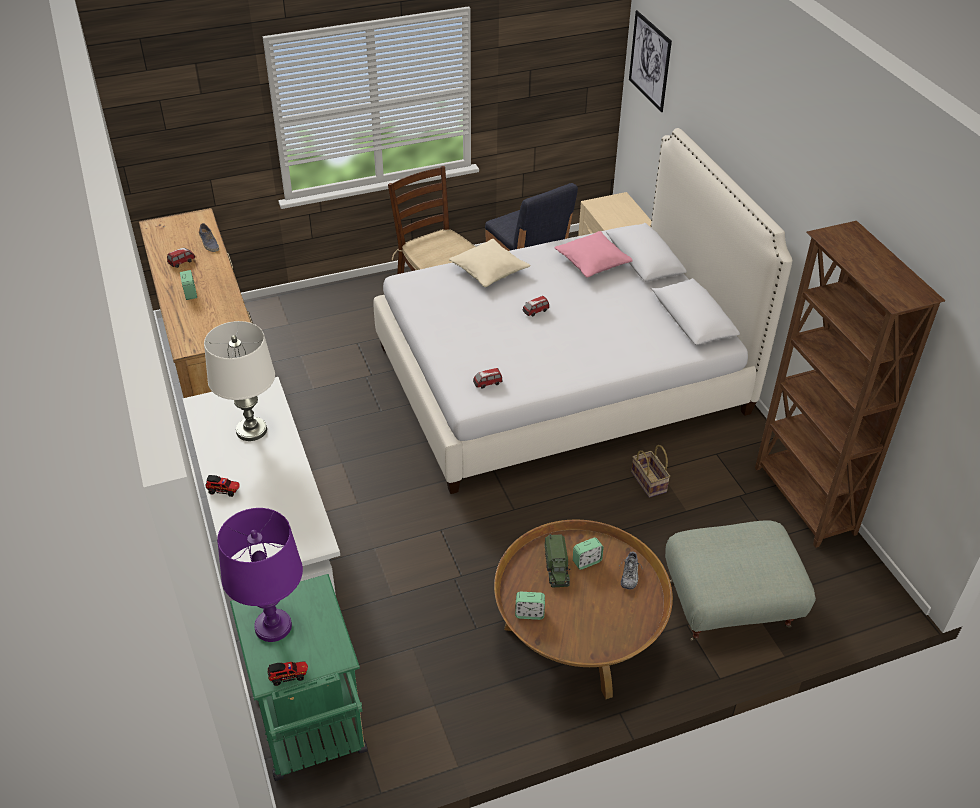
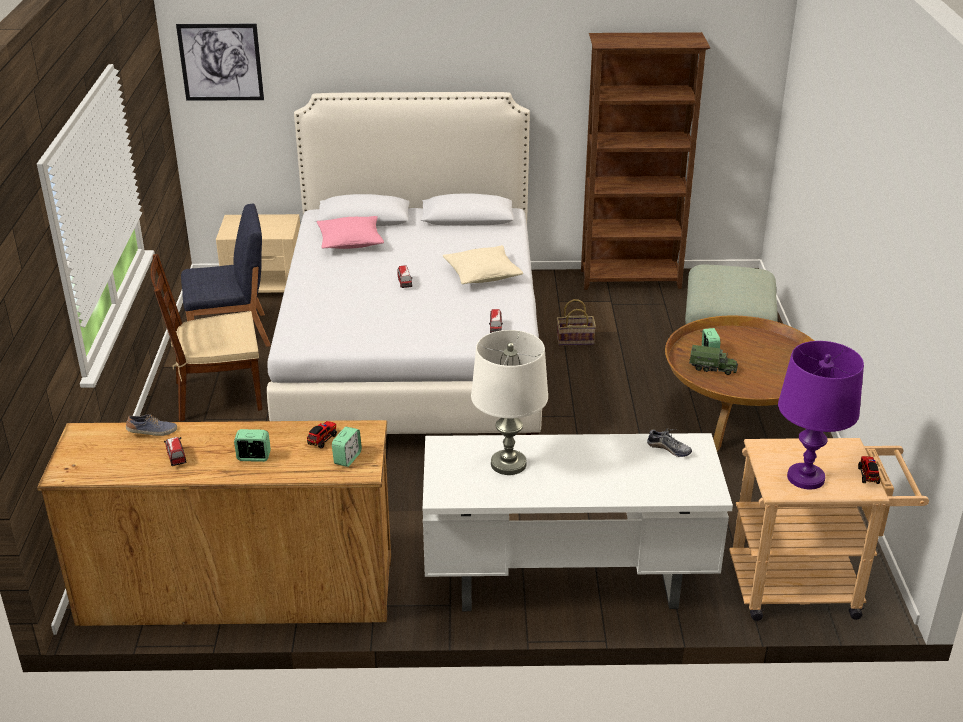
camera: 70 degrees left, 10 degrees down
(224, 490) = (597, 493): toy truck -> toy truck (322, 439)
(312, 732) = (807, 586): green cart -> beige cart
(489, 271) = (318, 295): beige pillow -> beige pillow (482, 274)
(529, 613) = (759, 391): alarm clock -> alarm clock (347, 458)
(629, 575) = (731, 337): shoe -> shoe (669, 449)

